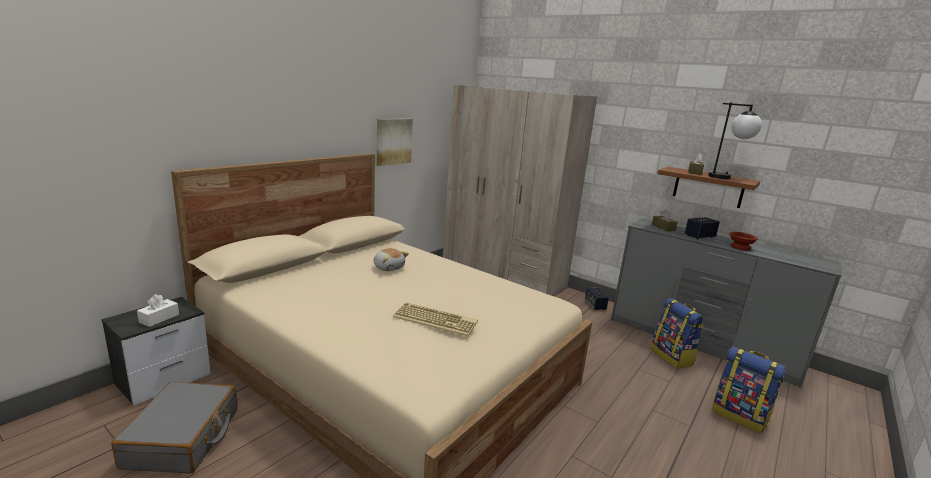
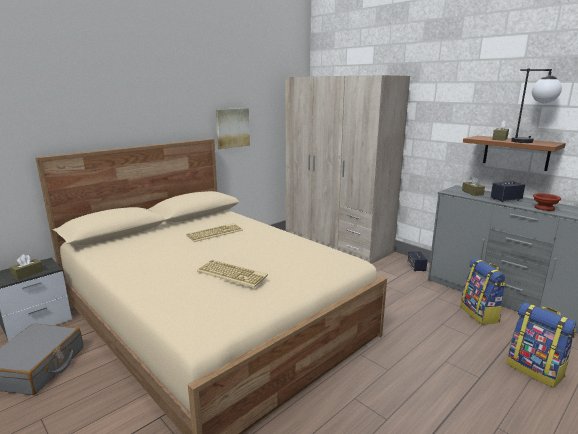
camera: 10 degrees right, 0 degrees up
(159, 318) = (27, 273): white tissue box -> brown tissue box
(389, 267) = (215, 233): plush toy -> keyboard

